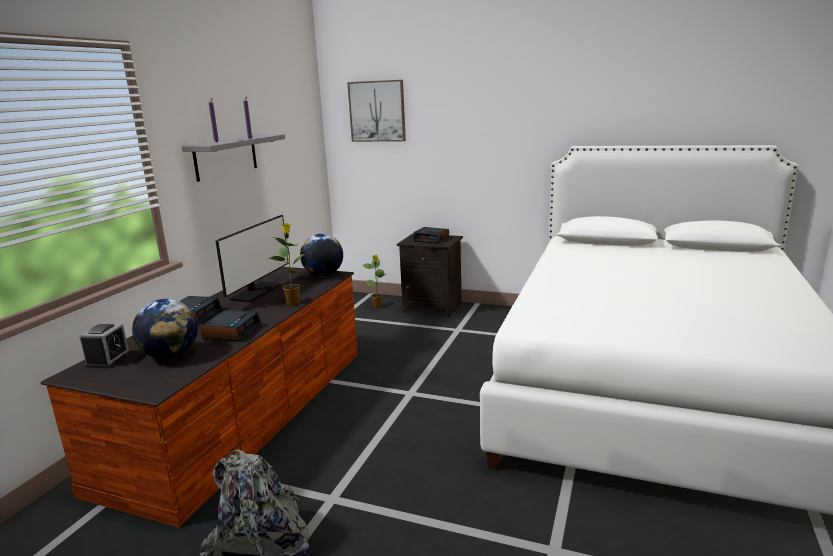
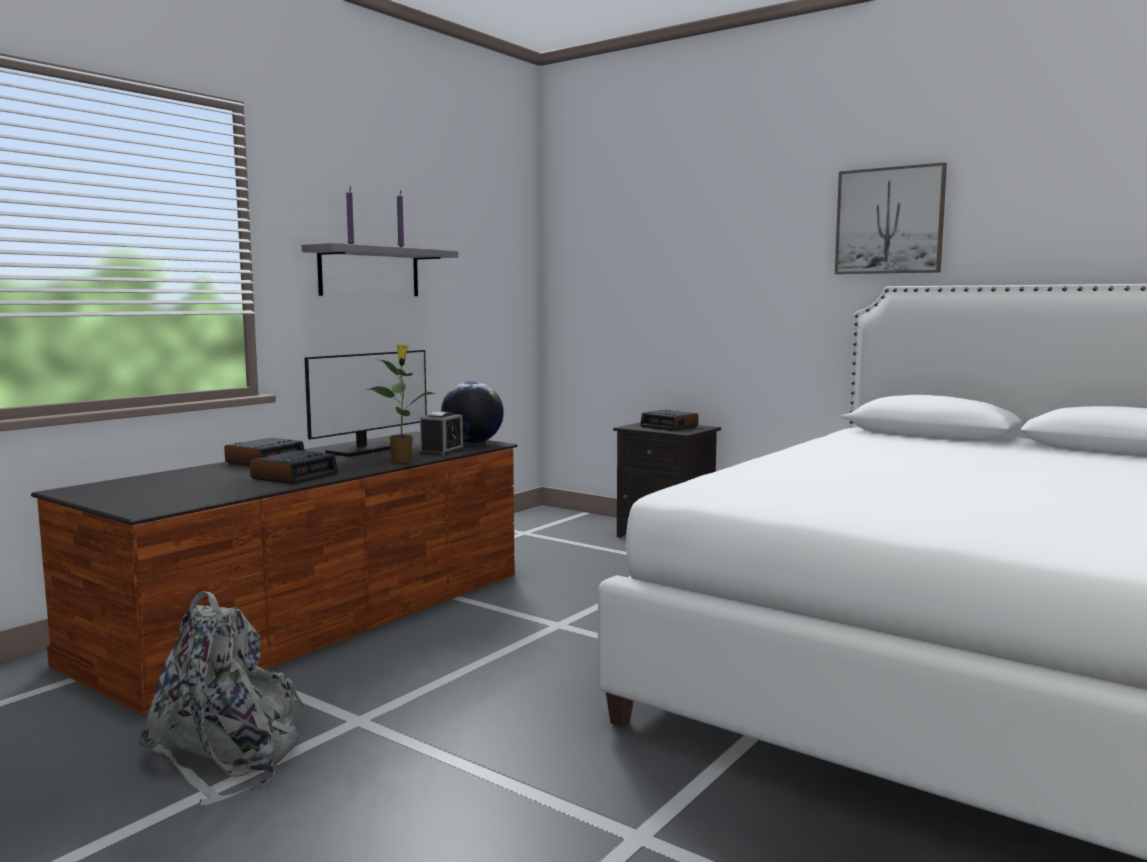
camera: 15 degrees right, 10 degrees down
(108, 359) = (124, 483): alarm clock -> alarm clock (442, 451)
(171, 356) = (197, 487): globe -> none
(377, 111) = (611, 238): picture -> picture (889, 221)
(377, 306) = (584, 527): potted plant -> none

